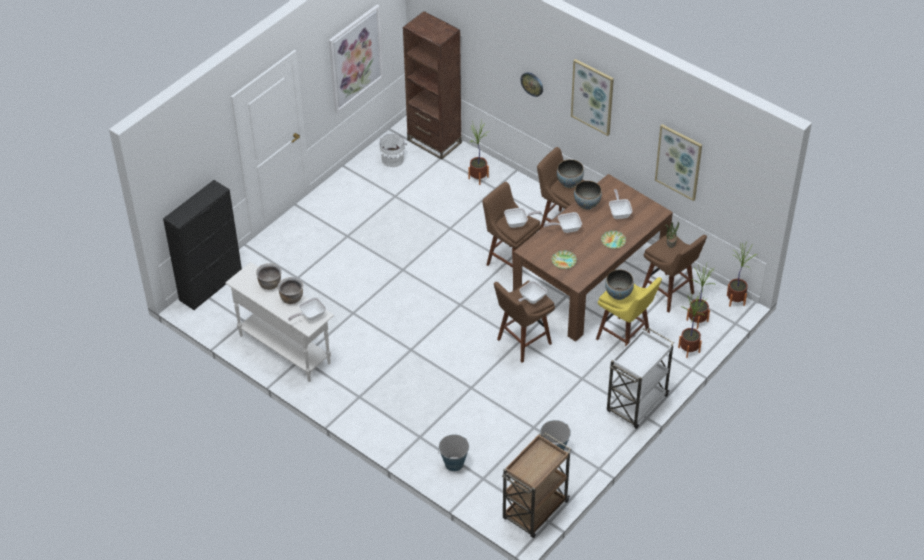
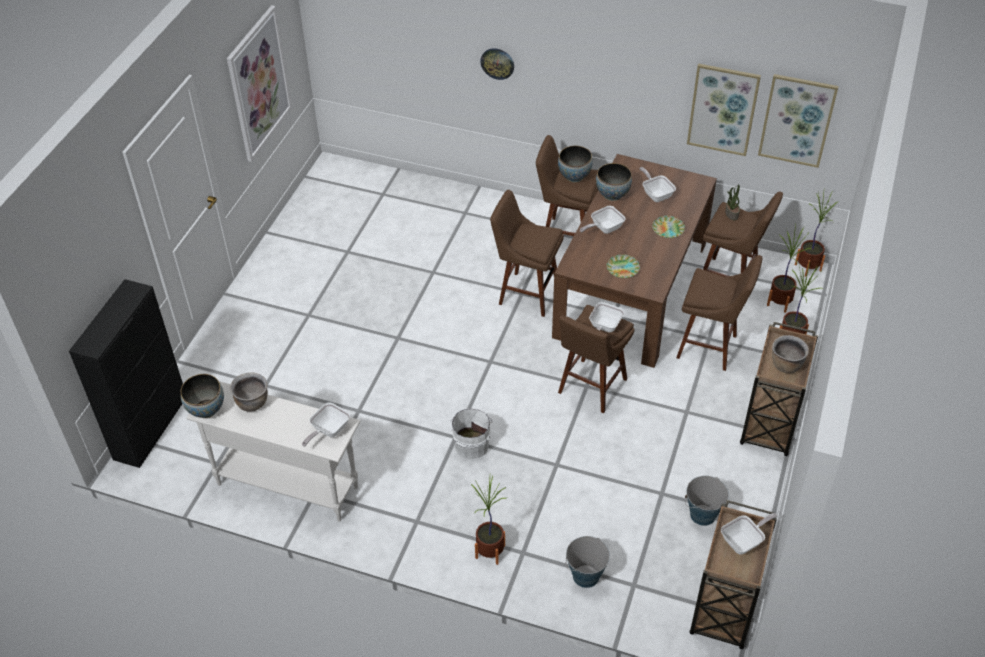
camera: 20 degrees left, 0 degrees up
(291, 298) = (291, 414): brown cooking pot -> brown cooking pot (786, 365)
(393, 158) = (325, 209): white bucket -> white bucket (472, 443)
(434, 141) = (366, 178): brown bookcase -> none
(478, 178) = (439, 206): potted plant -> potted plant (490, 552)
(518, 223) = (538, 238): frying pan -> frying pan (744, 541)
(592, 96) = (590, 55): picture -> picture (797, 120)
(618, 294) = (707, 291): bowl -> bowl (206, 409)
(625, 339) = (710, 347): yellow stool -> brown stool
(636, 405) = (769, 425): white cart -> brown cart

